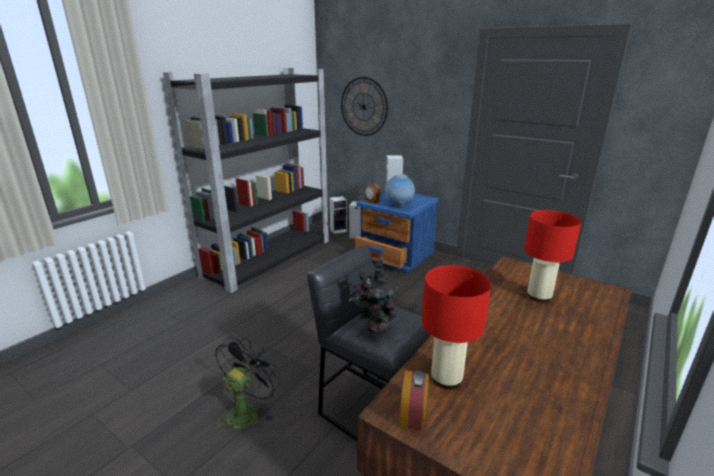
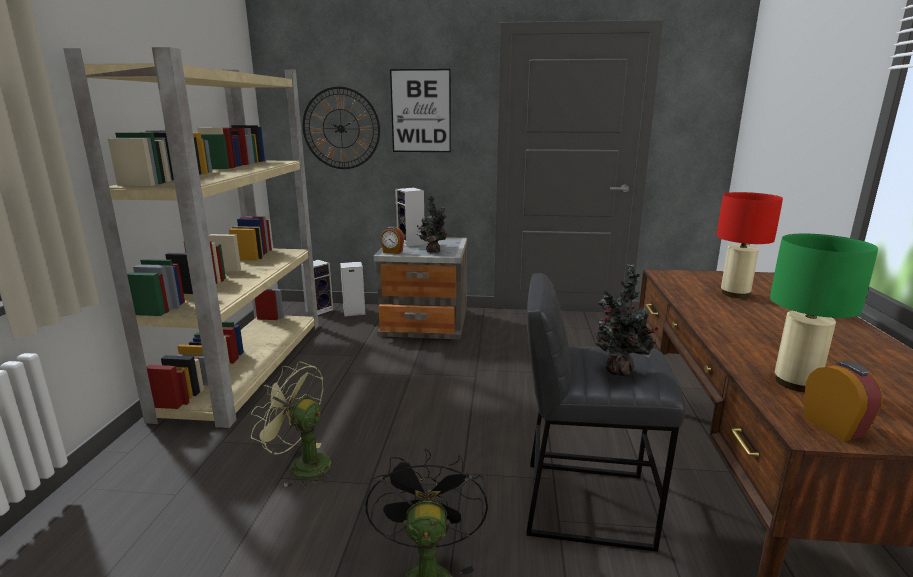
camera: 30 degrees left, 5 degrees down
(245, 326) = (301, 465): none -> green fan
(269, 258) = (247, 365): black bookcase -> beige bookcase
(394, 256) = (425, 324): blue nightstand -> grey nightstand
(399, 205) = (433, 251): globe -> potted plant
(415, 97) = (421, 111): none -> picture
(445, 379) = (796, 383): red table lamp -> green table lamp

